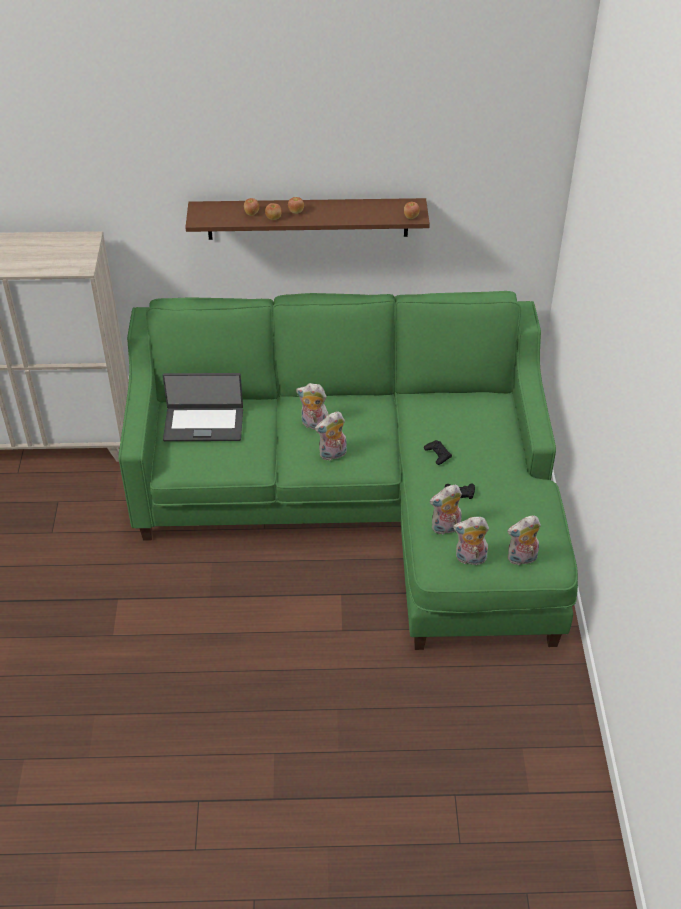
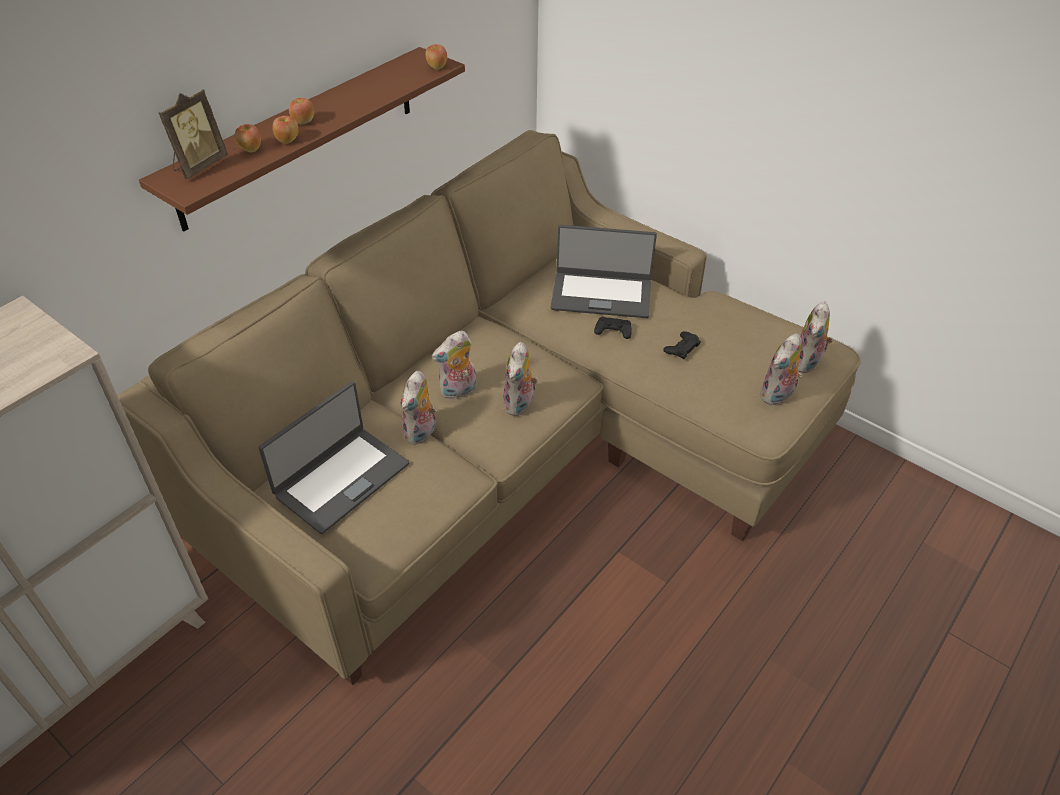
camera: 50 degrees left, 0 degrees up
(219, 209) = (199, 166): none -> picture frame
(364, 501) = (515, 451): green sofa -> beige sofa
(445, 528) = (718, 387): plush toy -> plush toy (421, 433)
(465, 430) = (601, 294): none -> laptop

